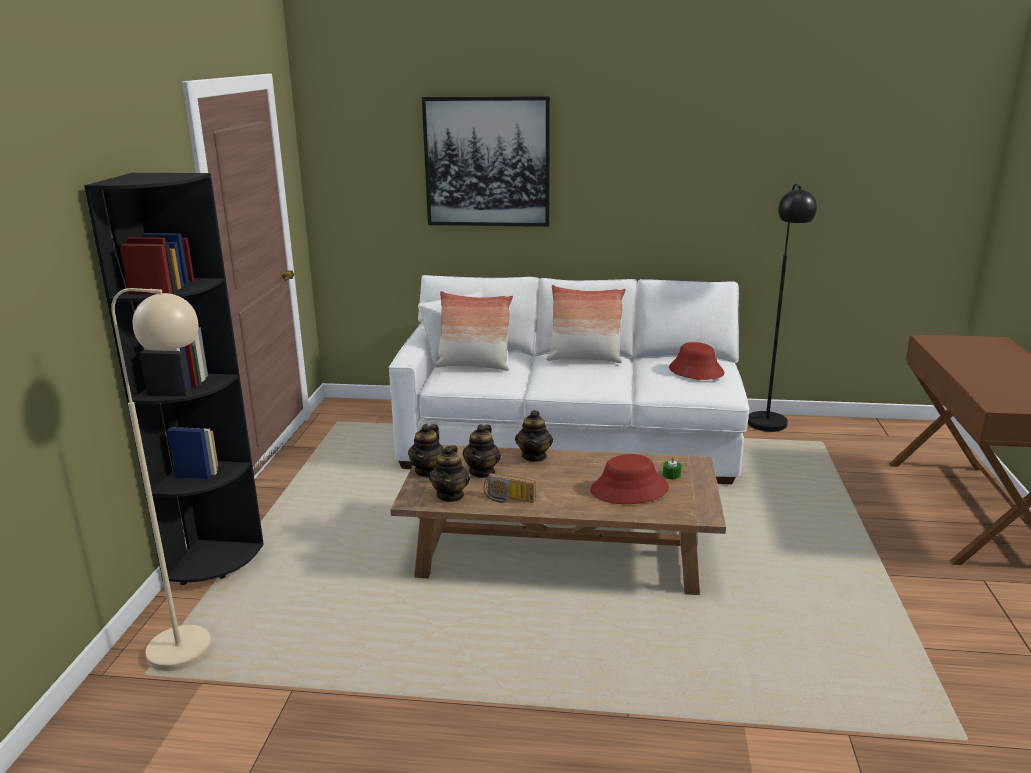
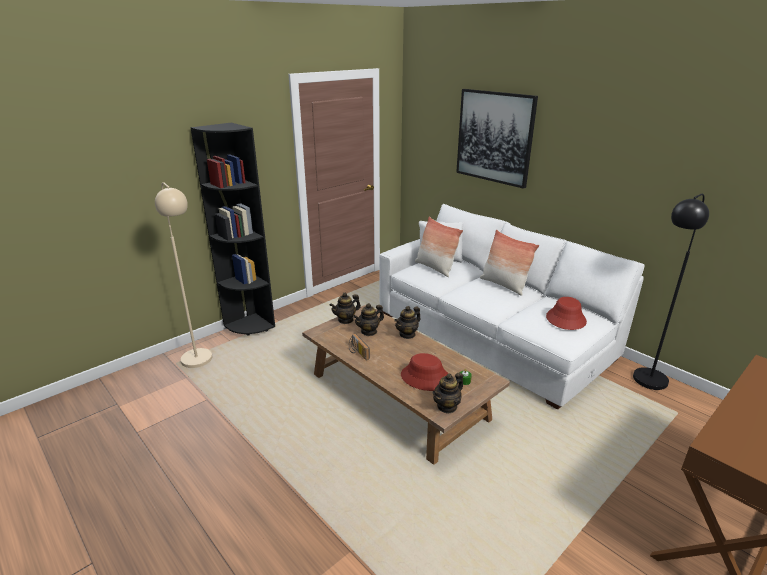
camera: 40 degrees right, 5 degrees up
(450, 495) = (336, 337): teapot -> teapot (447, 406)

